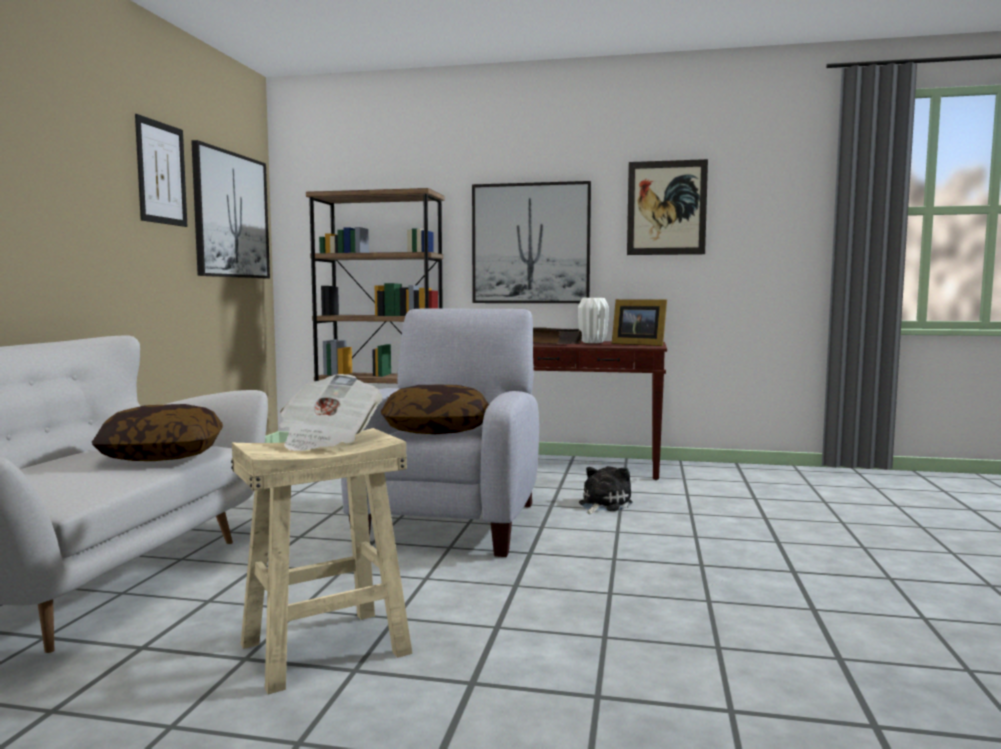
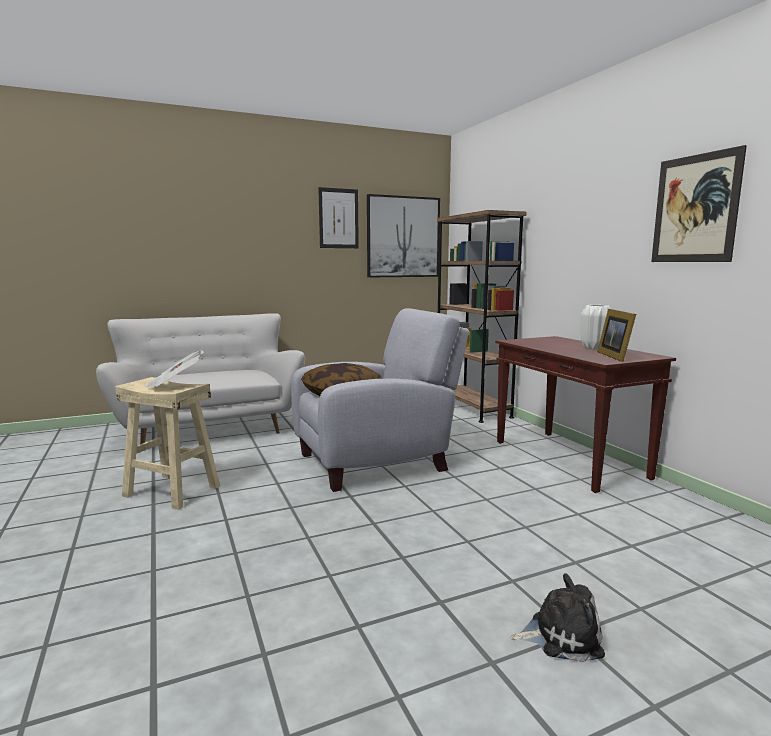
camera: 55 degrees right, 5 degrees up
(162, 455) = (237, 378): pillow -> none
(531, 243) = (578, 251): picture -> none
(550, 343) = (551, 344): book -> none
(603, 504) = (487, 491): plush toy -> plush toy (561, 635)

